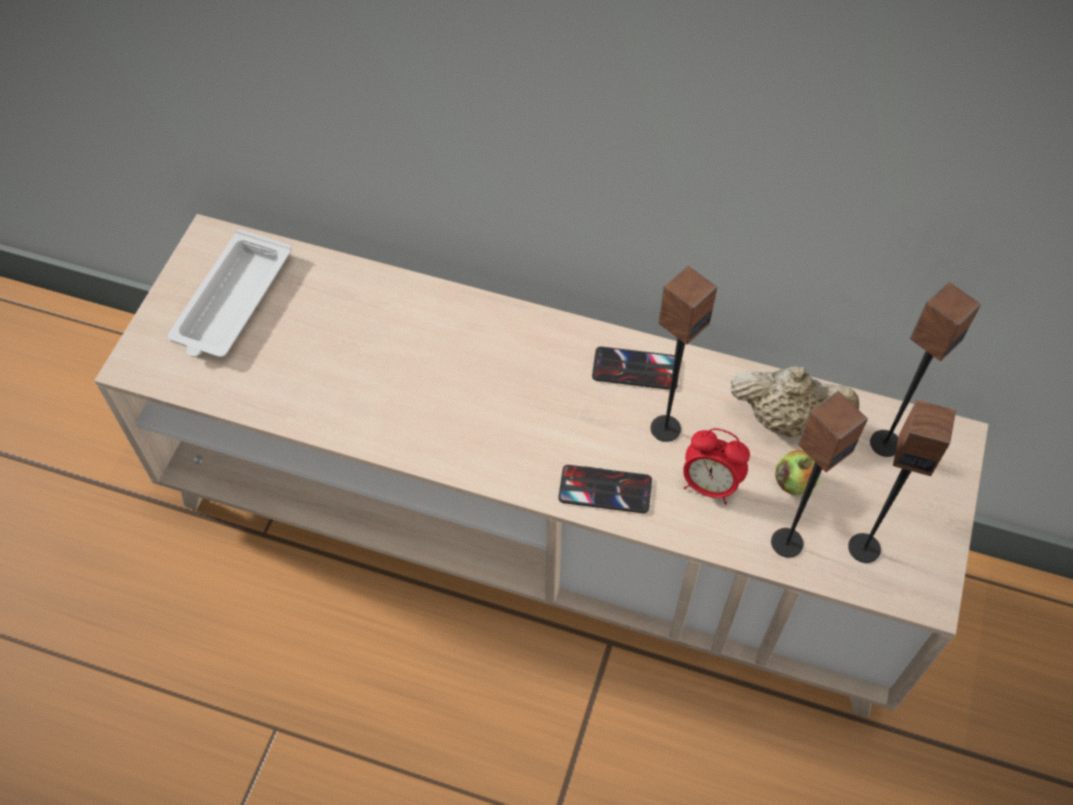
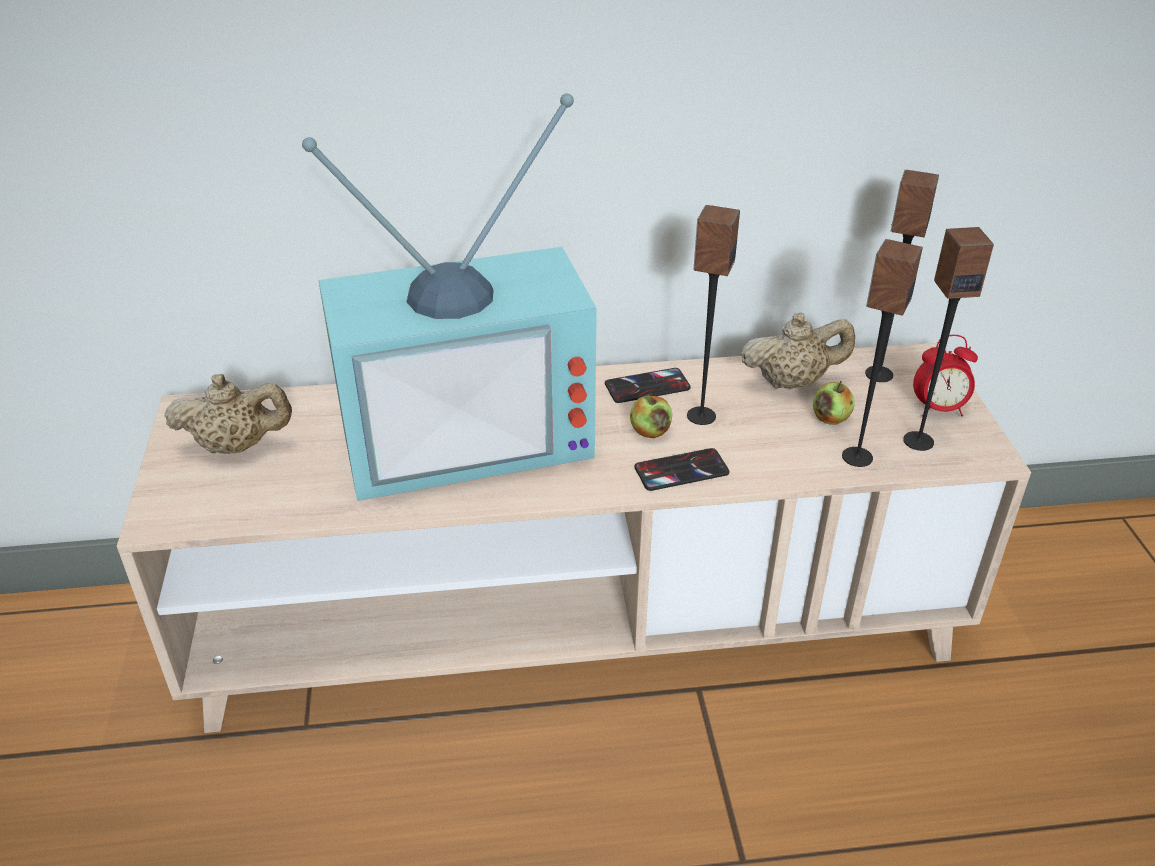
camera: 25 degrees left, 20 degrees down
(232, 302) = (237, 446): white tray -> beige teapot
(435, 365) = (468, 433): none -> television
(604, 428) = (650, 431): none -> apple
(709, 485) = (766, 440): alarm clock -> alarm clock (938, 409)

